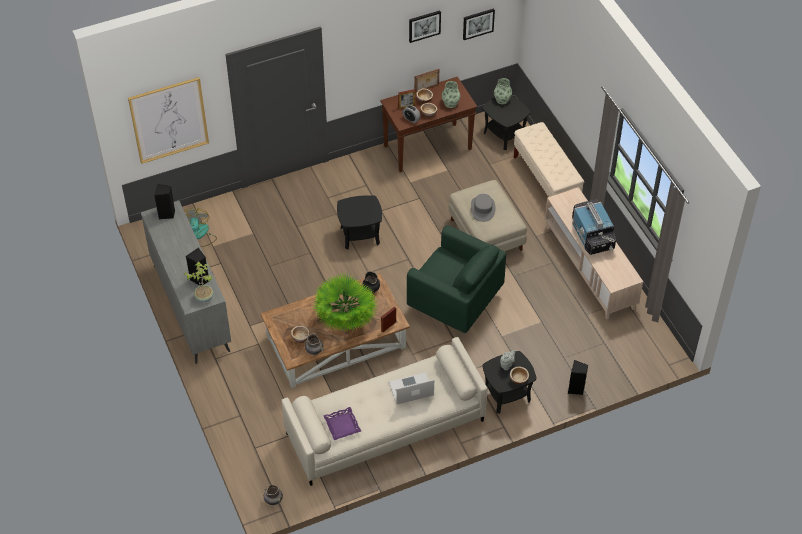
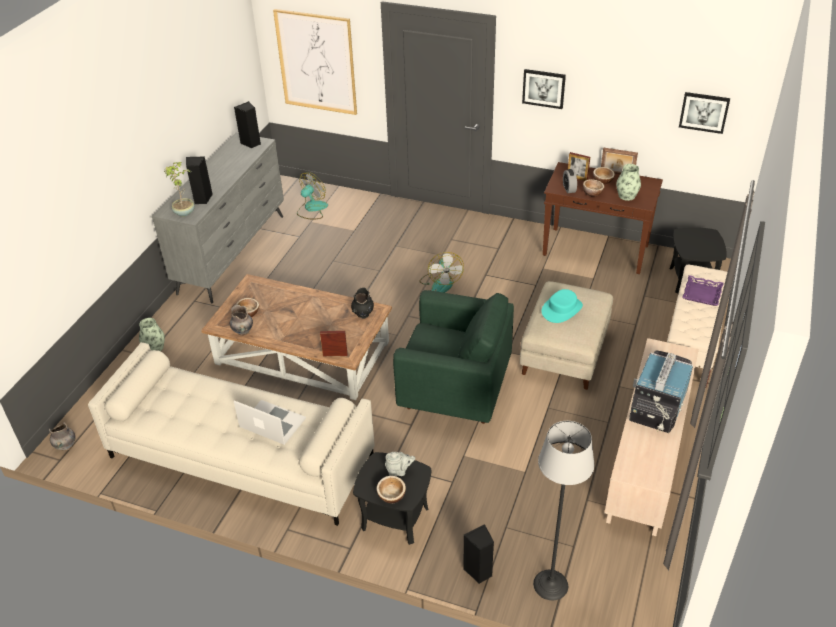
camera: 45 degrees right, 10 degrees down
(342, 425) = (168, 409): purple tray -> purple tray (702, 294)
(346, 322) = (303, 326): potted plant -> none
(360, 235) = (440, 283): black side table -> fan
(424, 25) = (629, 79): picture -> picture (543, 88)
(455, 303) = (454, 393): green armchair -> green armchair turned 60 degrees counterclockwise
(483, 209) = (562, 309): grey hat -> turquoise hat
(502, 100) = (704, 233): vase -> vase (155, 348)
(614, 369) = (550, 585): none -> floor lamp

